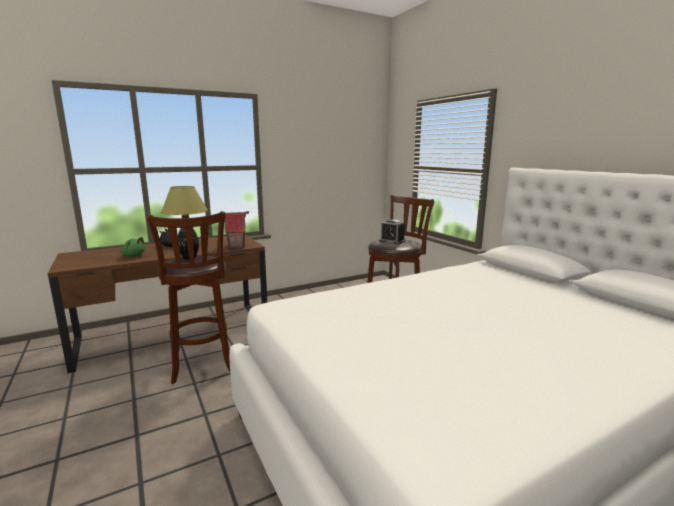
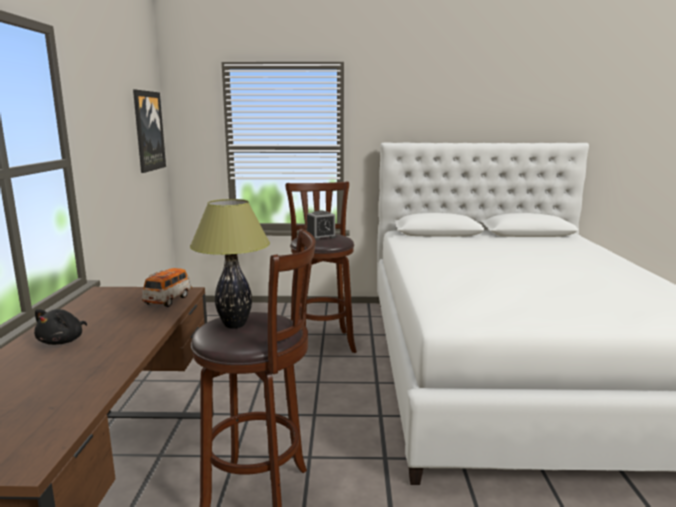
camera: 60 degrees left, 0 degrees up
(134, 255) = (68, 378): green plush toy -> none
(236, 246) = (168, 300): toy house -> toy car
(361, 153) = (148, 131): none -> picture

